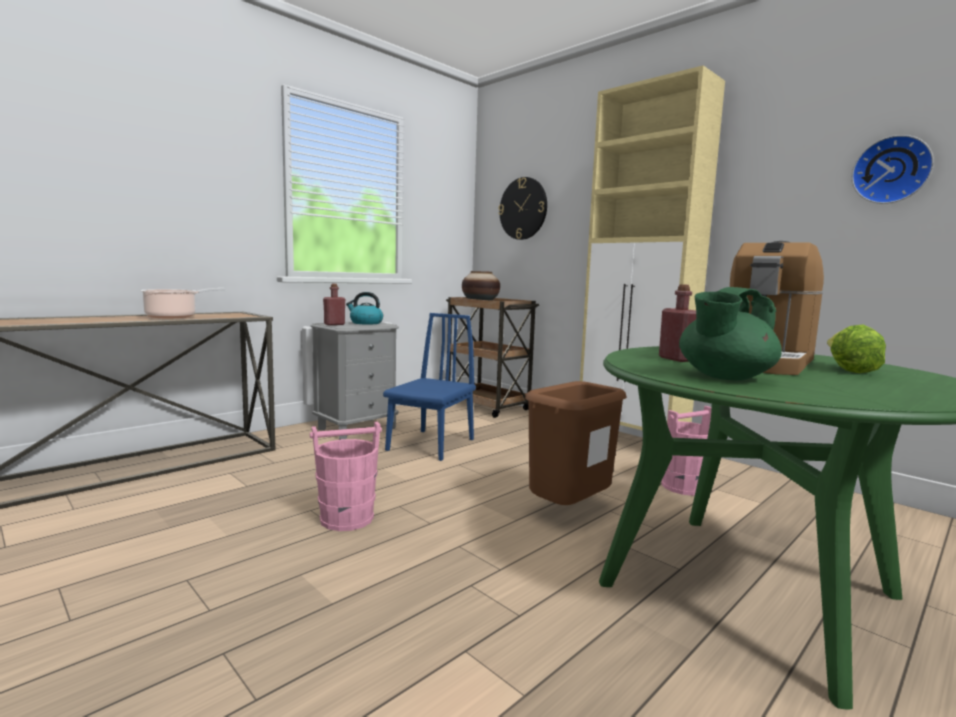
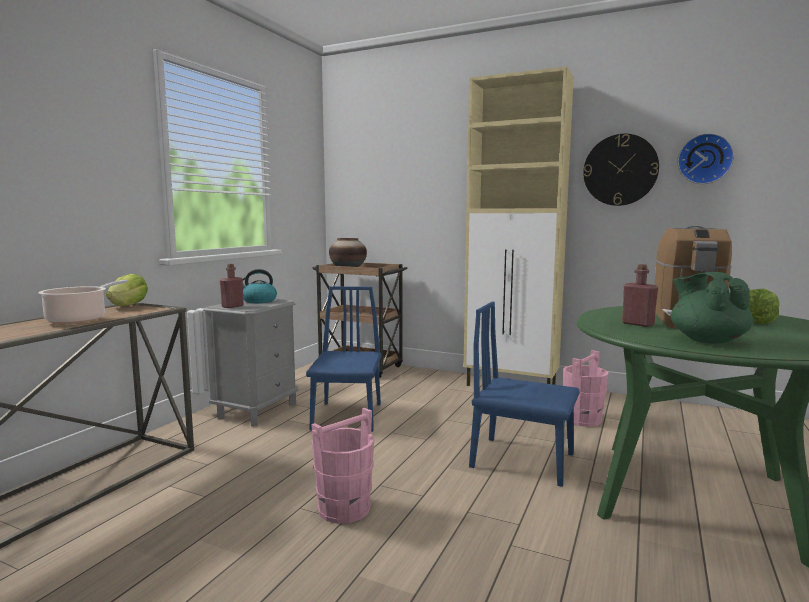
camera: 20 degrees left, 0 degrees up
(234, 313) = (129, 305): none -> lettuce
(523, 208) = (381, 177): wall clock -> wall clock (620, 170)
(568, 512) = (523, 460): brown trash can -> blue chair
(724, 377) = (707, 340): green teapot -> green teapot turned 135 degrees clockwise

